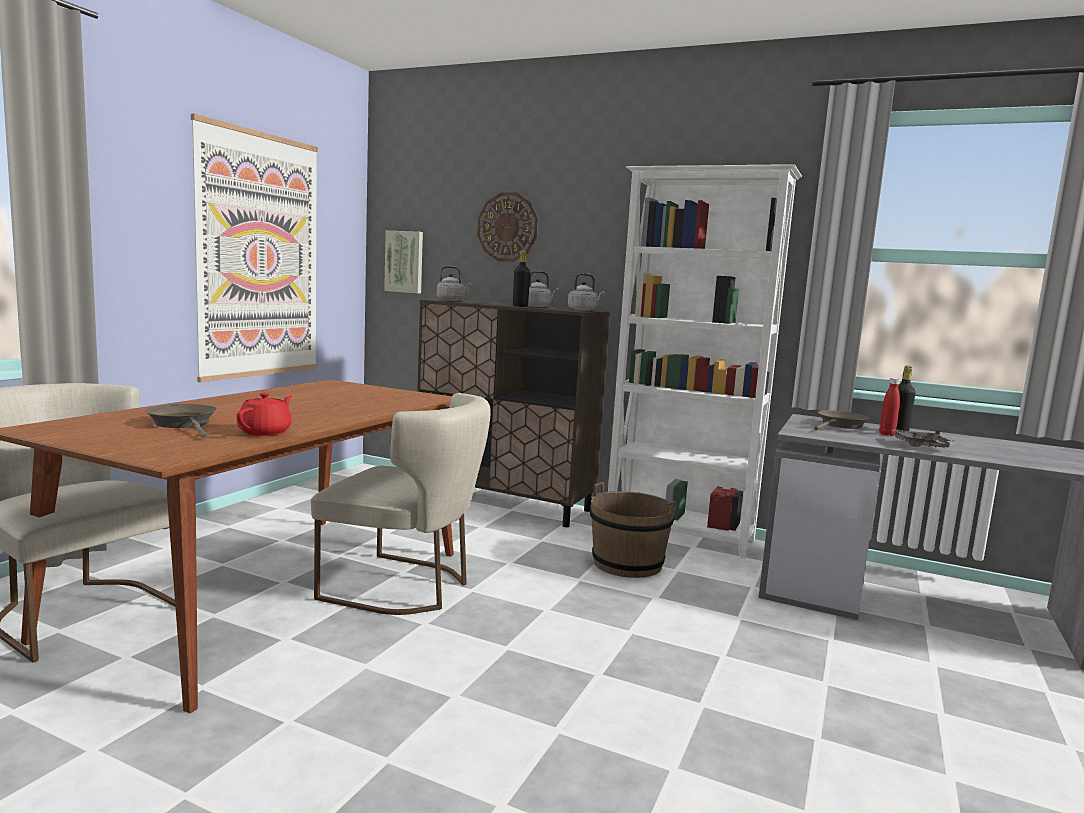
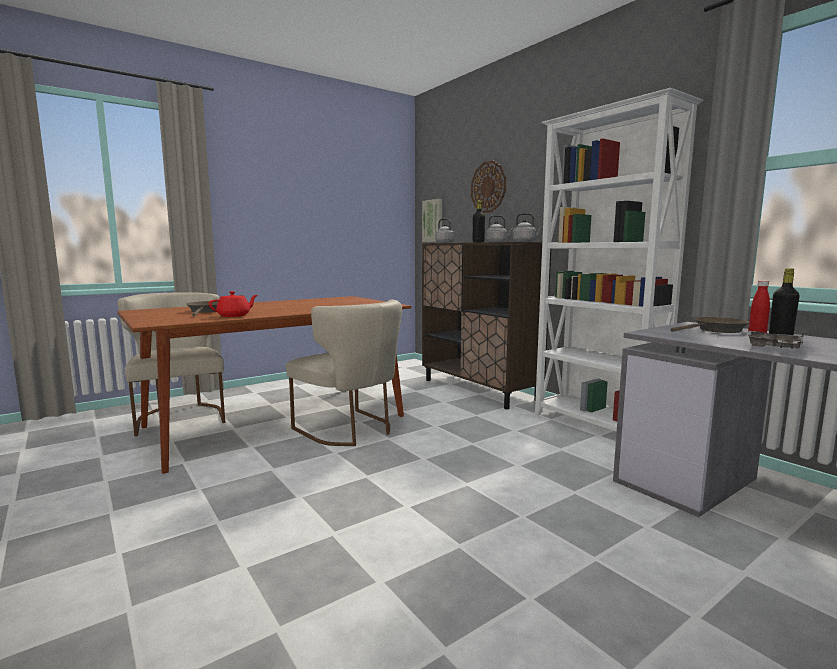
camera: 30 degrees right, 0 degrees up
(260, 256) = (330, 222): picture -> none
(627, 564) = (523, 439): brown bucket -> none

